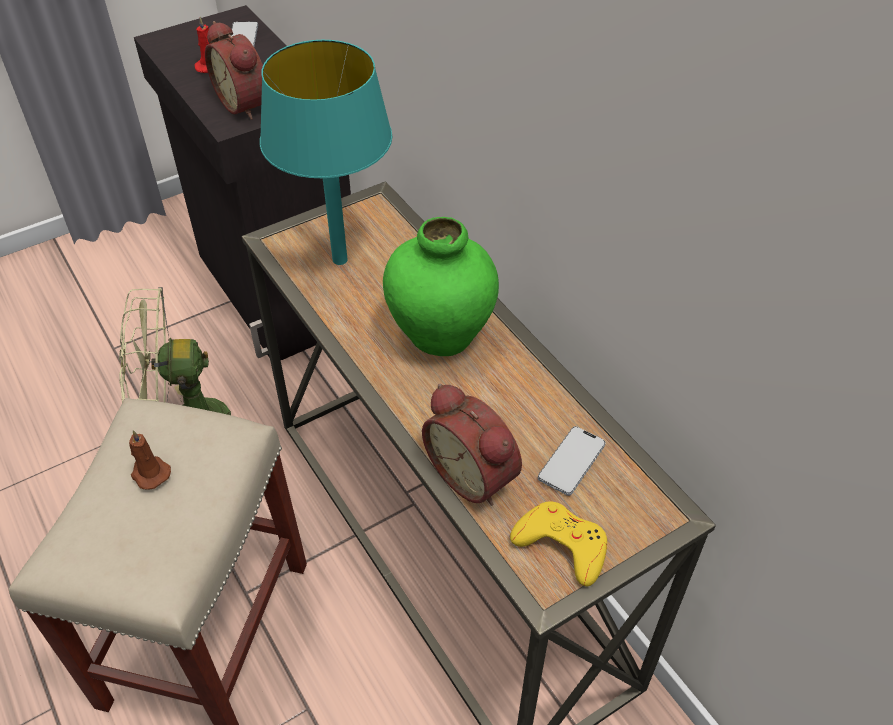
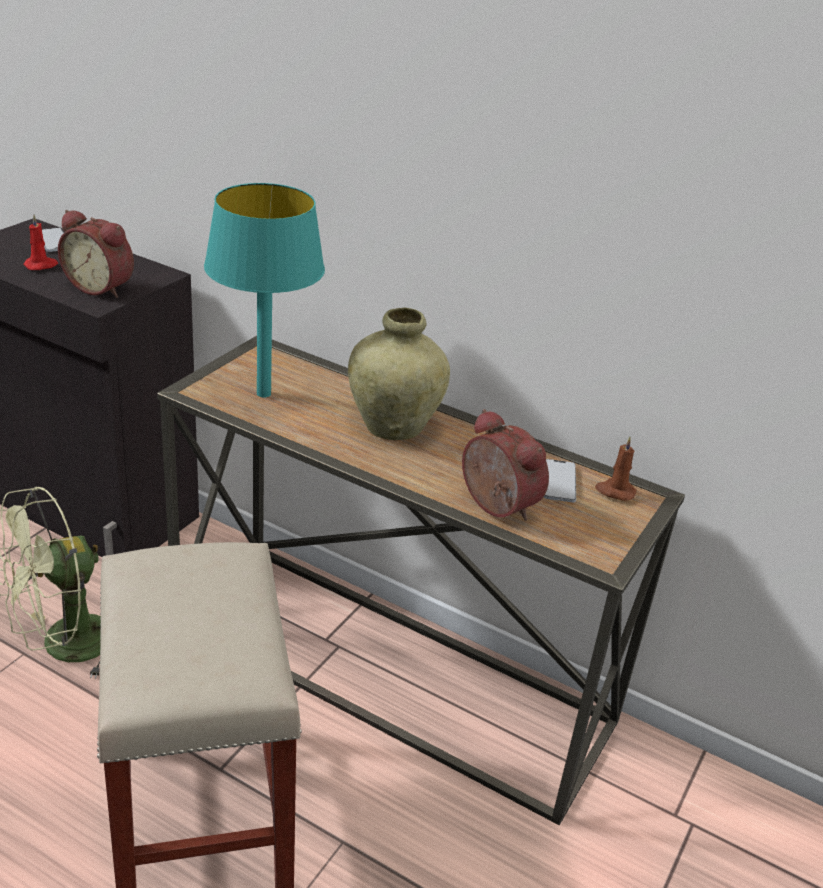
camera: 30 degrees left, 15 degrees down
(149, 473) = (180, 601): brown candle -> brown candle (614, 491)
(441, 337) = (394, 428): green vase -> beige vase
(474, 474) = (495, 506): alarm clock -> alarm clock turned 150 degrees counterclockwise
(561, 545) = (593, 533): yellow game controller -> none

